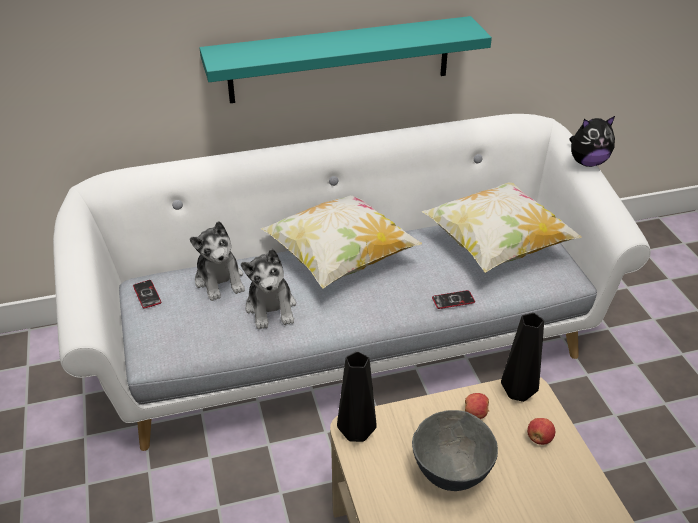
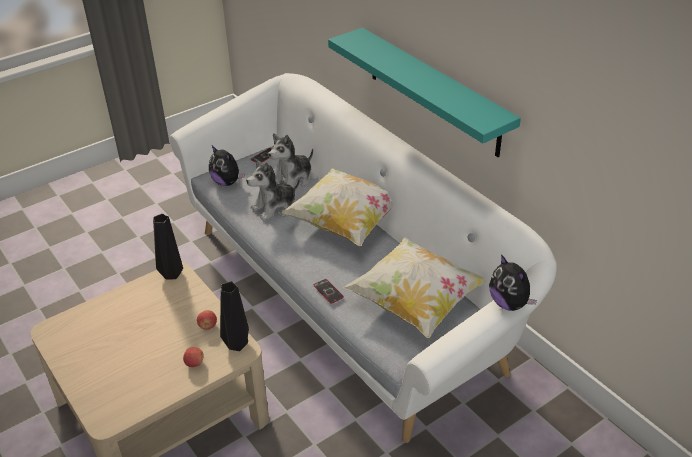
camera: 70 degrees right, 0 degrees up
(178, 342) = (227, 182): none -> plush toy
(450, 475) = (148, 324): grey bowl -> none

